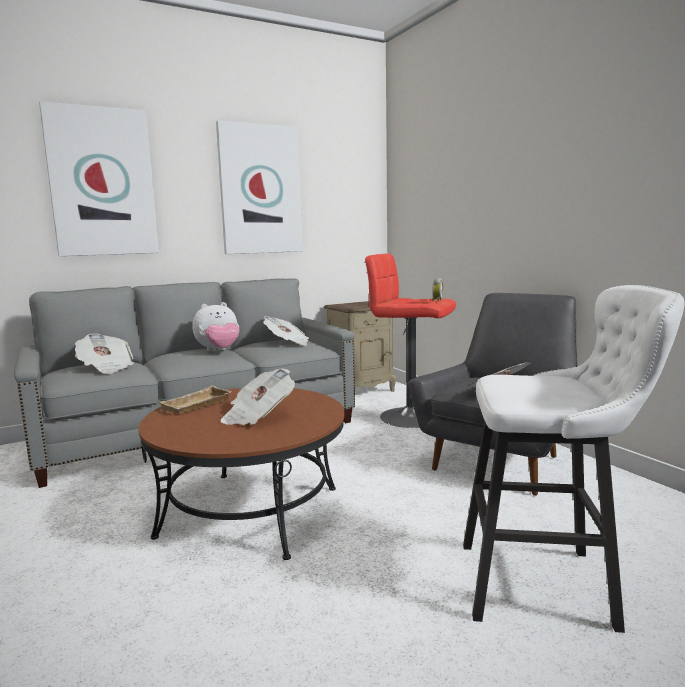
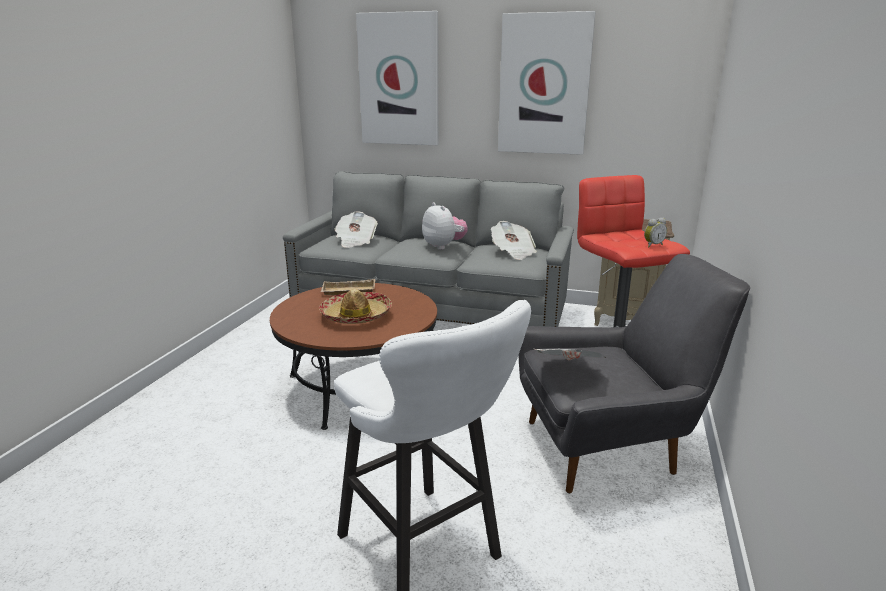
camera: 45 degrees right, 10 degrees up
(219, 351) = (443, 246): plush toy -> plush toy turned 135 degrees counterclockwise
(258, 416) = (356, 315): newspaper -> hat

